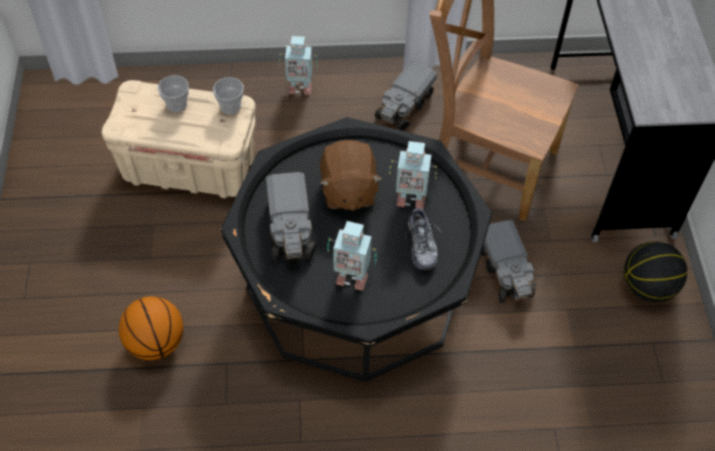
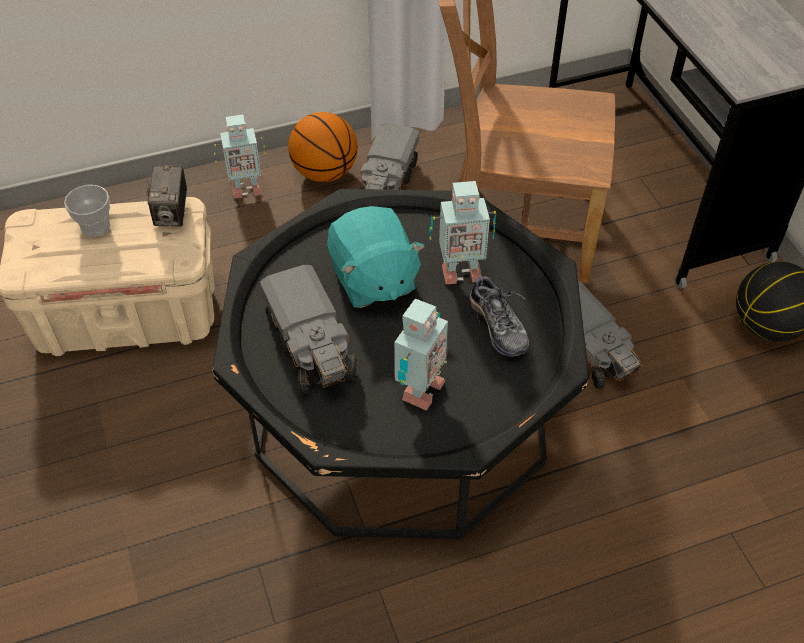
camera: 15 degrees left, 5 degrees down
(156, 343) = (146, 564): basketball -> basketball (324, 173)
(230, 106) = (172, 214): cup -> camera
(348, 190) = (373, 280): brown plush toy -> turquoise plush toy
(351, 277) = (419, 390): toy robot -> toy robot turned 60 degrees counterclockwise

